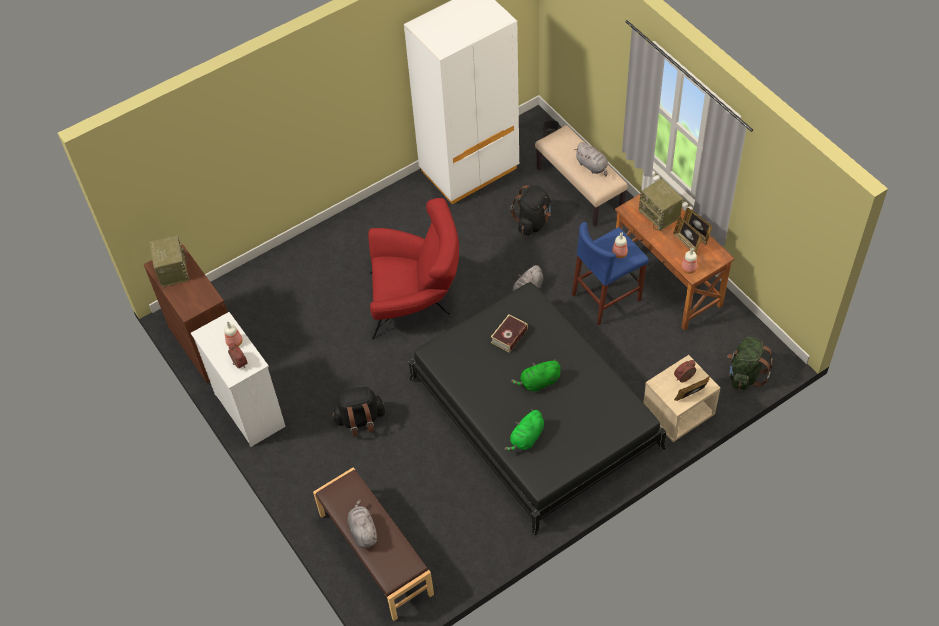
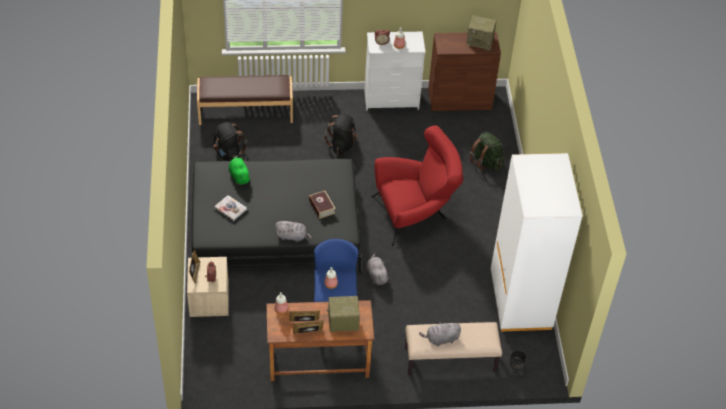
camera: 115 degrees right, 5 degrees down
(363, 531) = (246, 82): grey plush toy -> grey plush toy (292, 236)
(416, 300) = (415, 212): red armchair -> red armchair turned 135 degrees counterclockwise
(533, 222) = (438, 312): black backpack -> black backpack (228, 153)
(538, 383) = (273, 202): green plush toy -> none
(580, 417) = (230, 208): none -> book
(745, 374) = (205, 357): green backpack -> green backpack (486, 162)

